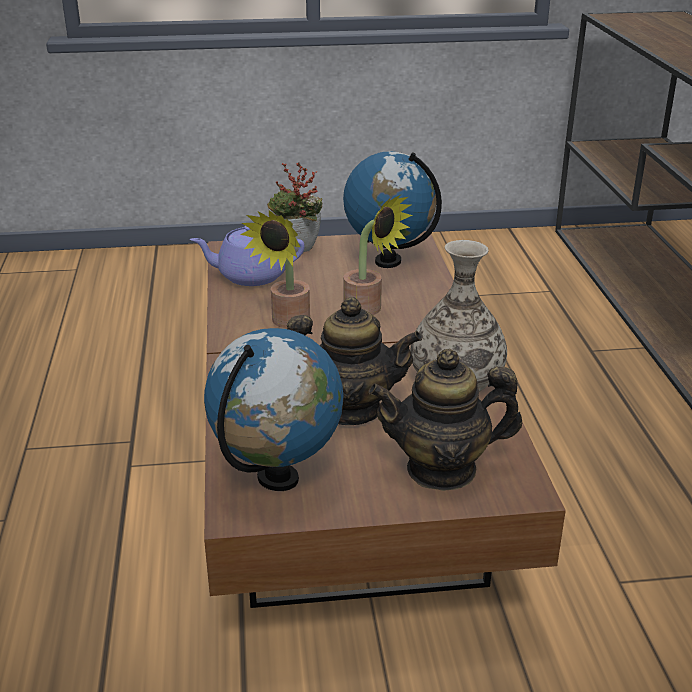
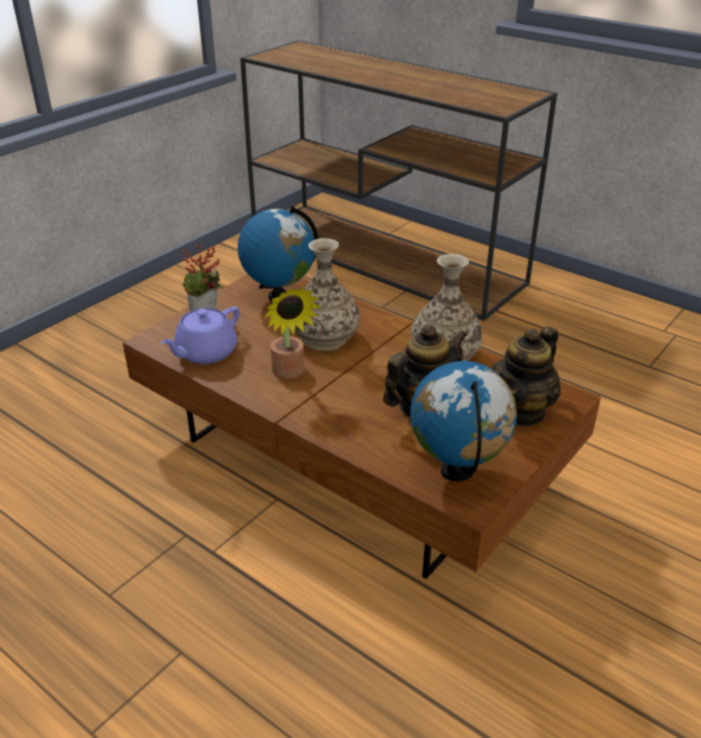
camera: 45 degrees left, 5 degrees up
(369, 310) = (325, 337): potted plant -> vase

